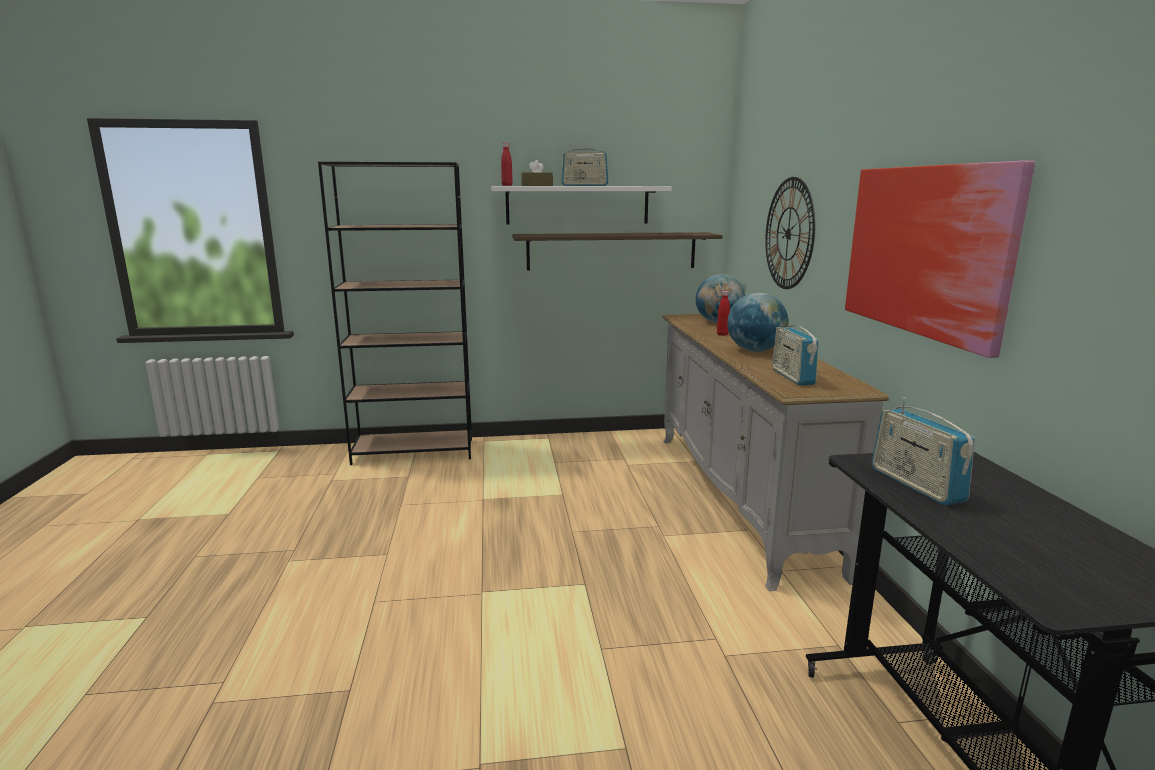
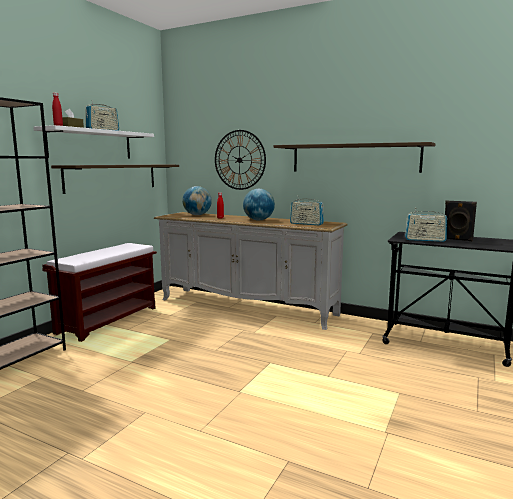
camera: 55 degrees left, 5 degrees down
(563, 443) = (108, 319): none -> brown bench
(925, 250) = (354, 158): picture -> shelf
(1013, 517) = (457, 239): none -> black speaker

